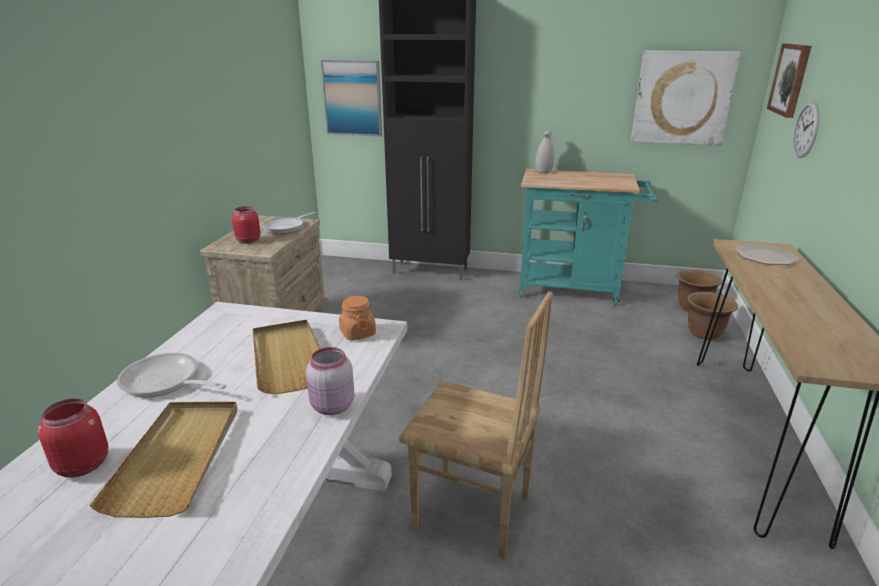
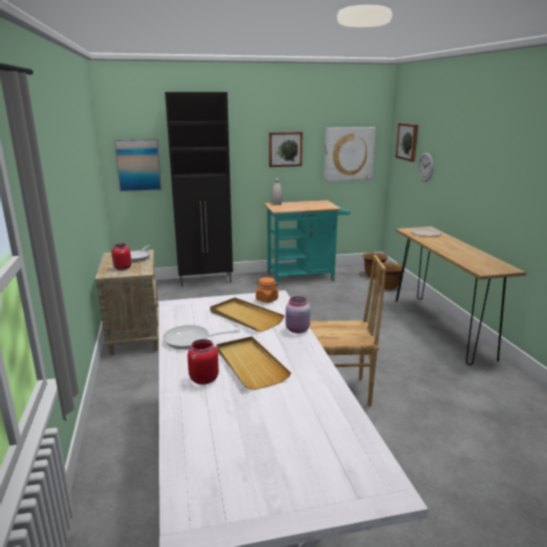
camera: 25 degrees left, 5 degrees down
(569, 84) = (285, 149): none -> picture

